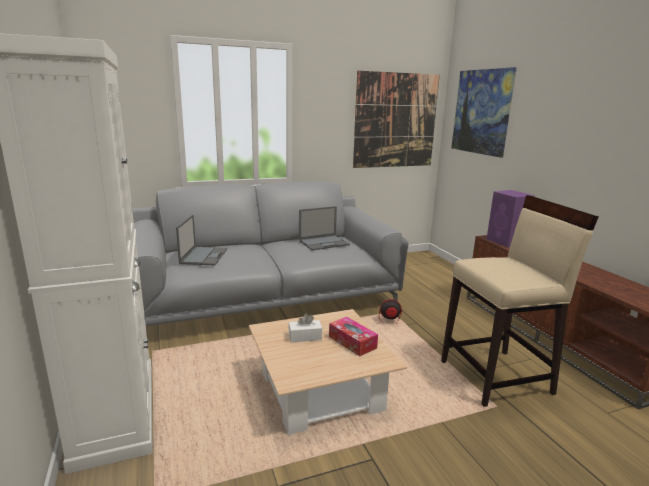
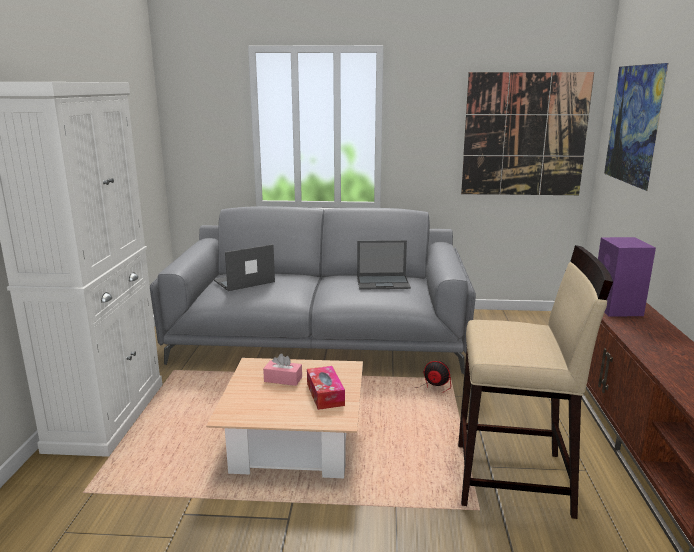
camera: 25 degrees right, 0 degrees up
(204, 256) = (243, 281): laptop -> laptop turned 150 degrees counterclockwise
(305, 337) = (283, 379): white tissue box -> pink tissue box

